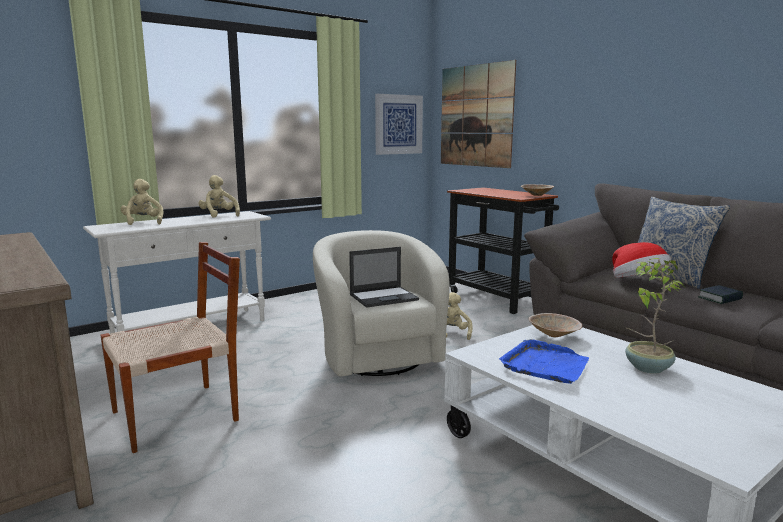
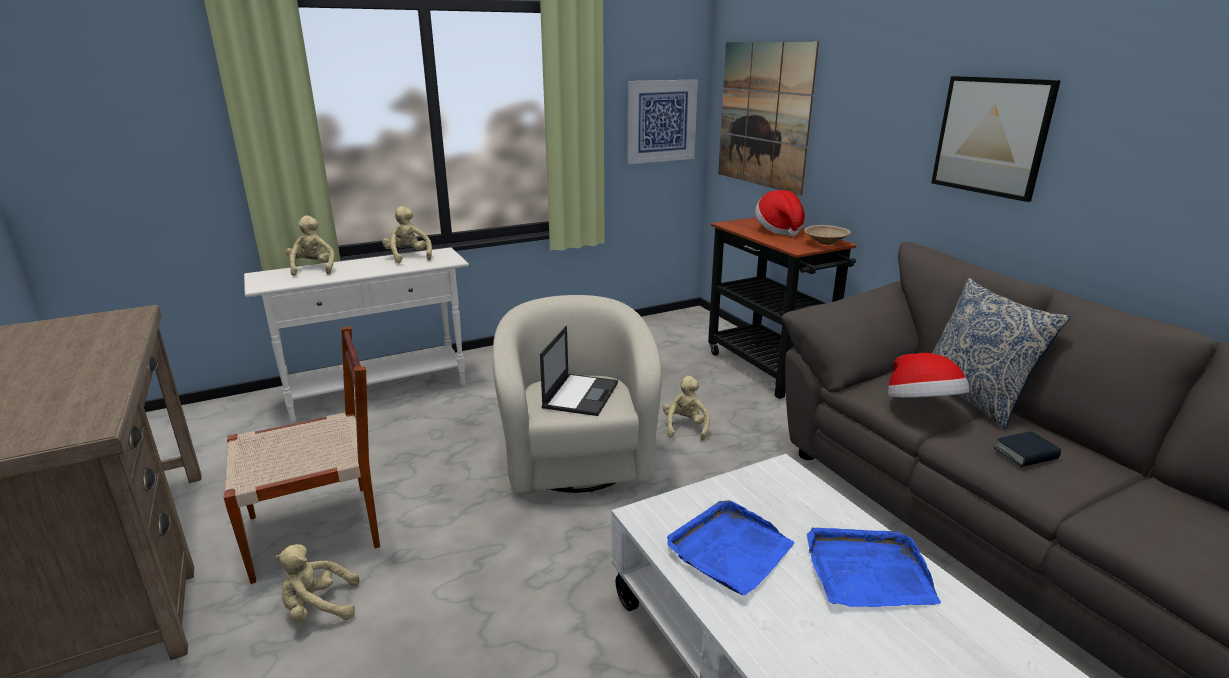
camera: 10 degrees right, 10 degrees up
(202, 462) = (318, 608): none -> beige plush toy
(384, 297) = (581, 394): laptop -> laptop turned 60 degrees counterclockwise
(499, 191) = (779, 230): none -> hat
(554, 335) = (770, 490): beige bowl -> none
(646, 368) = (867, 571): potted plant -> blue tray
(650, 106) = (991, 136): none -> picture

